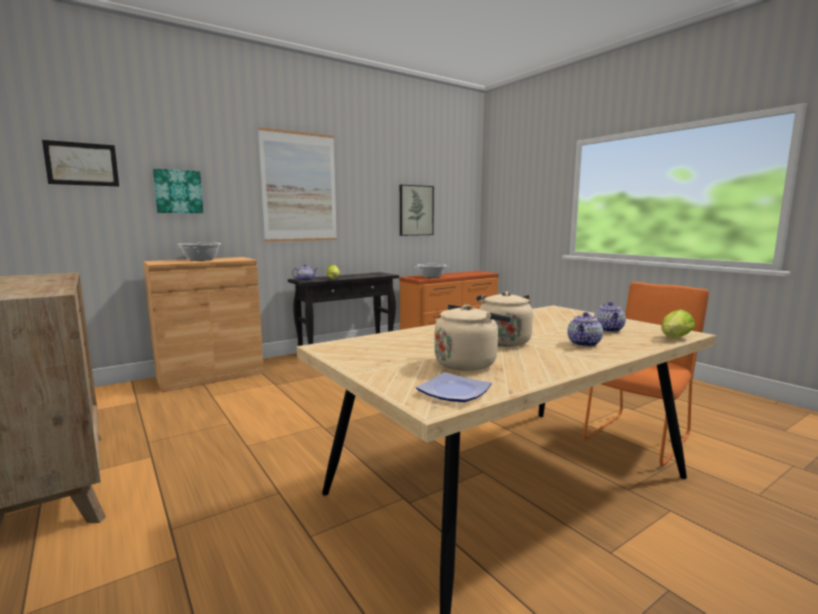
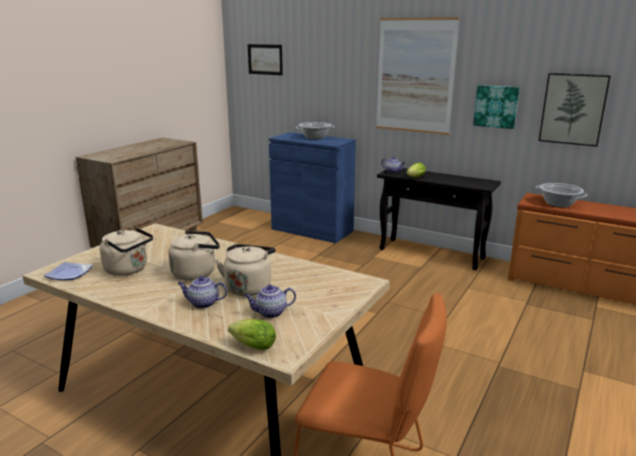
camera: 65 degrees right, 10 degrees up
(178, 191) = (316, 79): picture -> picture (496, 106)
(210, 375) = (312, 230): brown cabinet -> blue cabinet
(550, 330) = (249, 287): none -> beige kettle

